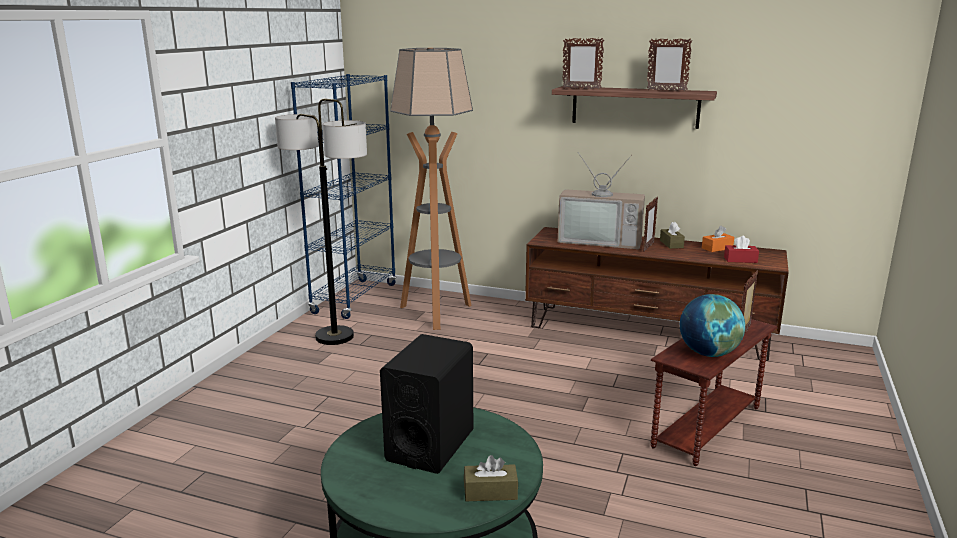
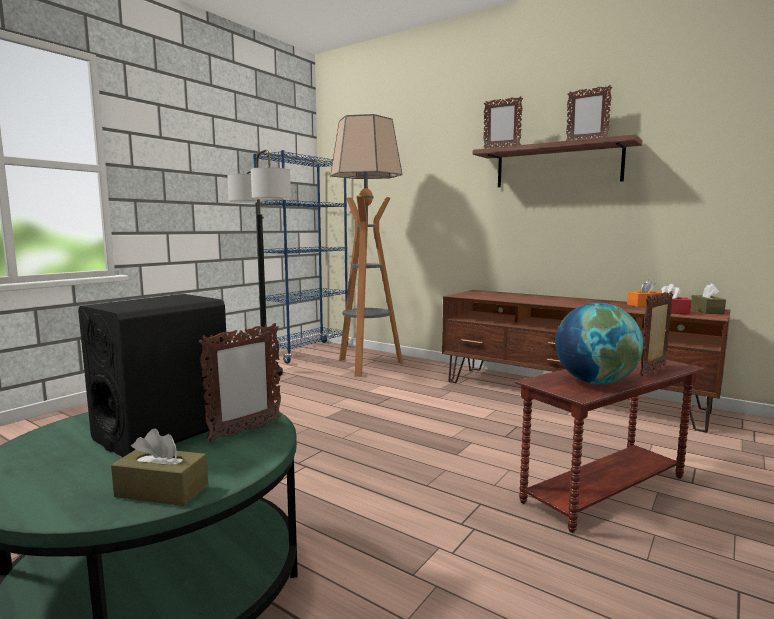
camera: 15 degrees right, 10 degrees down
(601, 240) = (519, 297): television -> none
(648, 247) = (566, 302): picture frame -> picture frame (245, 430)
(671, 244) = (594, 301): brown tissue box -> brown tissue box (706, 311)

